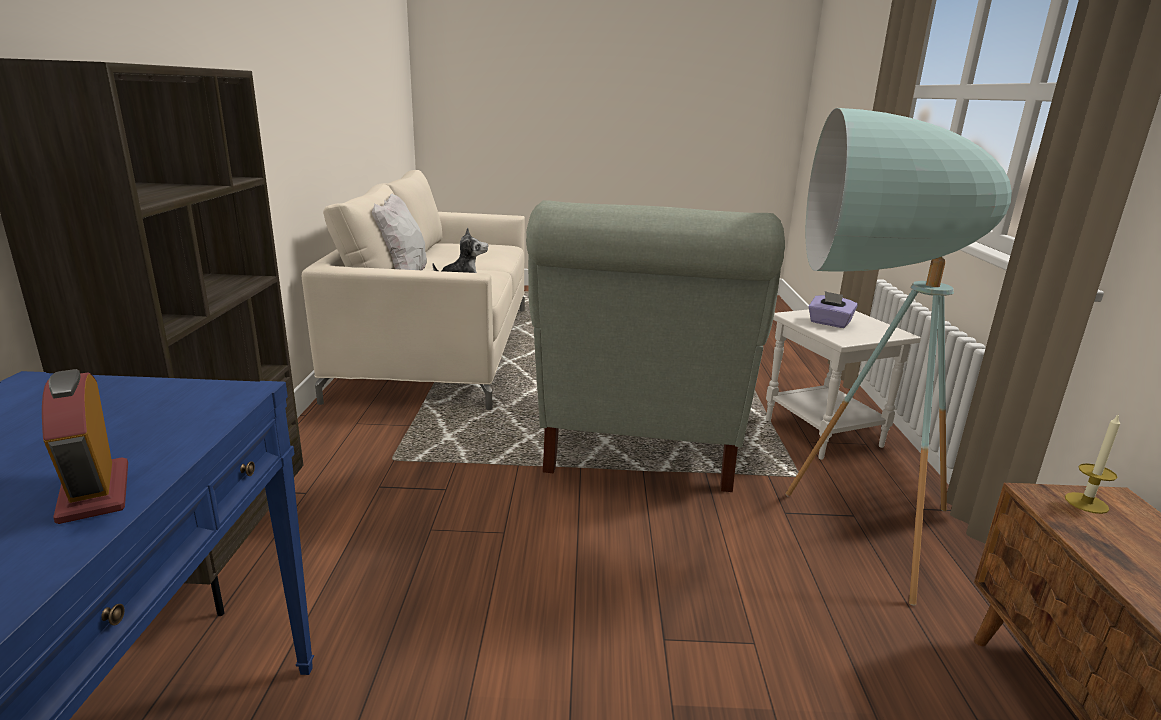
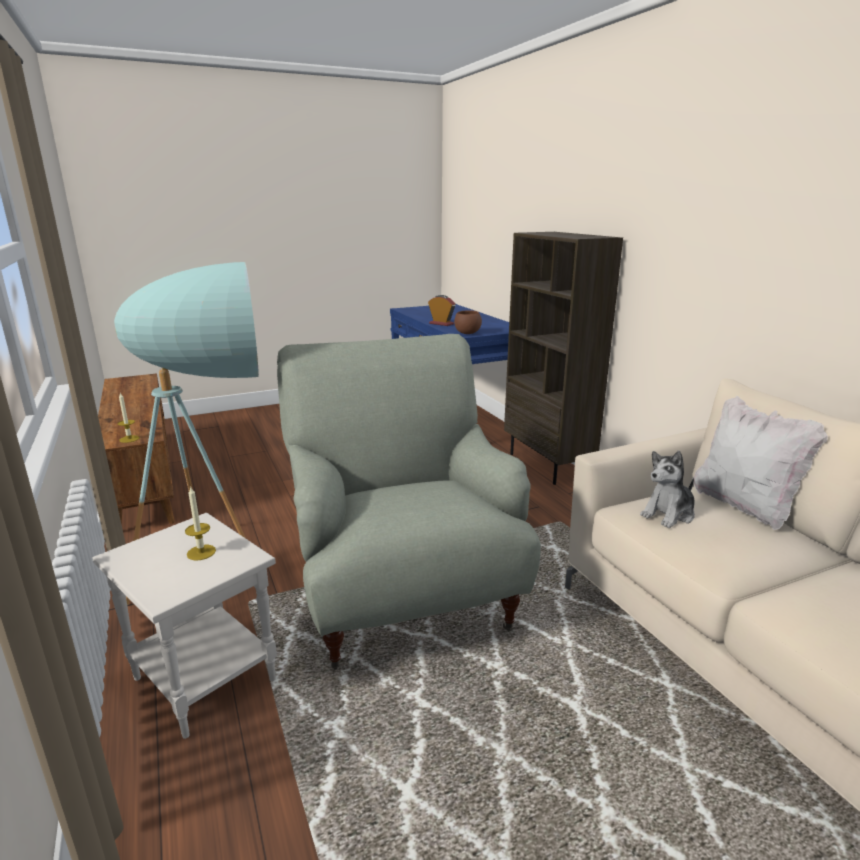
camera: 155 degrees right, 0 degrees up
(201, 399) = (467, 333): none -> brown bowl
(829, 323) = (201, 552): purple tissue box -> candle

